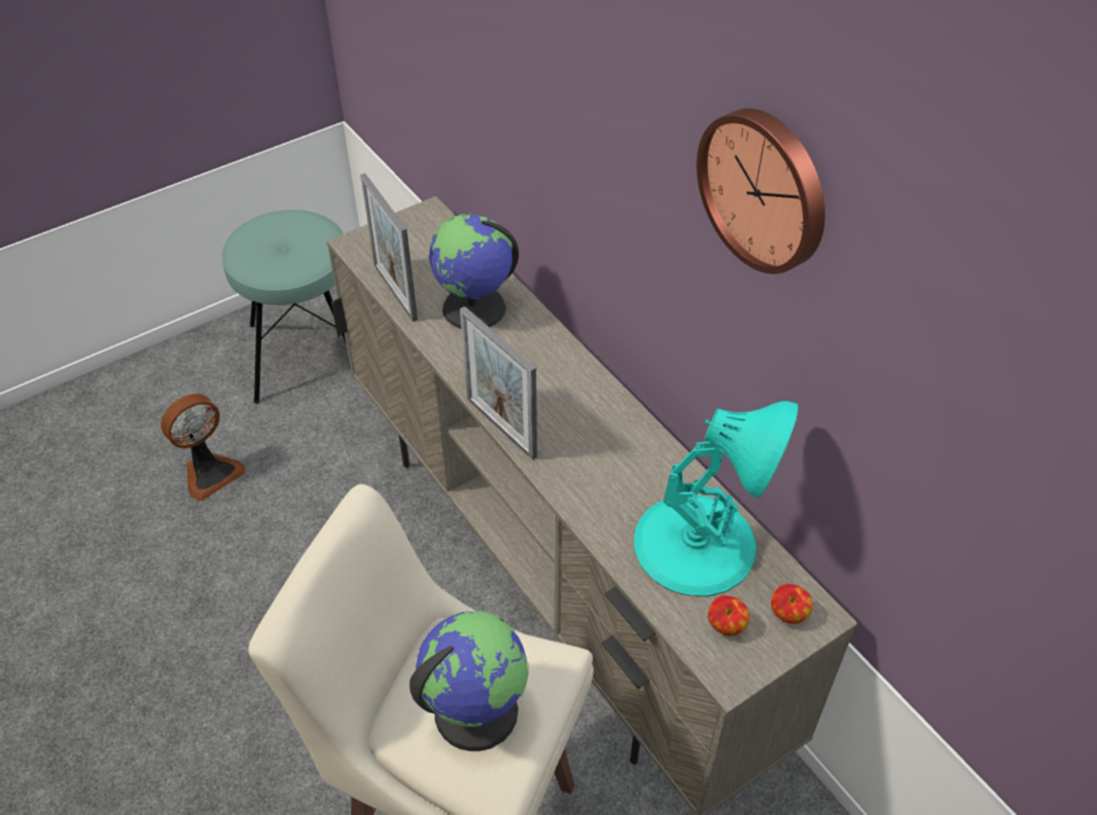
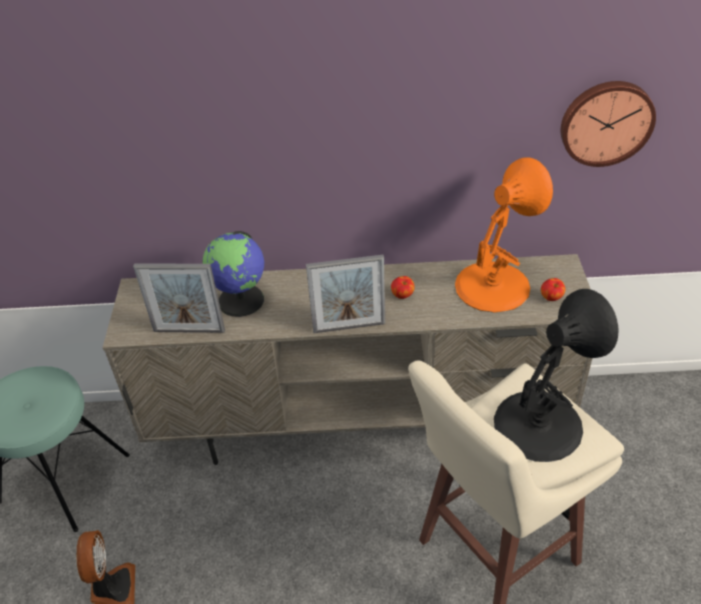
camera: 55 degrees left, 5 degrees down
(475, 710) = (539, 424): globe -> black table lamp
(697, 544) = (493, 285): turquoise table lamp -> orange table lamp
(765, 189) = (455, 58): wall clock -> wall clock (606, 122)
(788, 614) = (558, 273): apple -> apple (402, 295)

